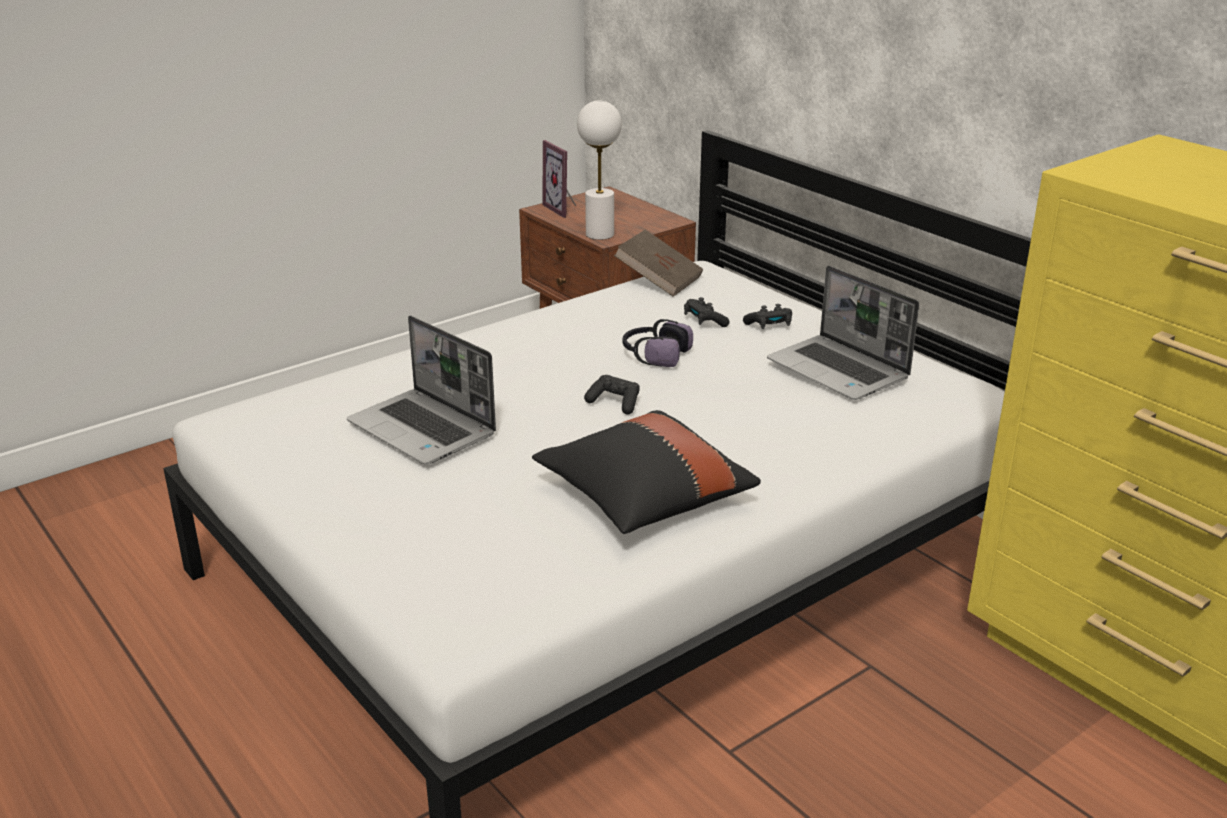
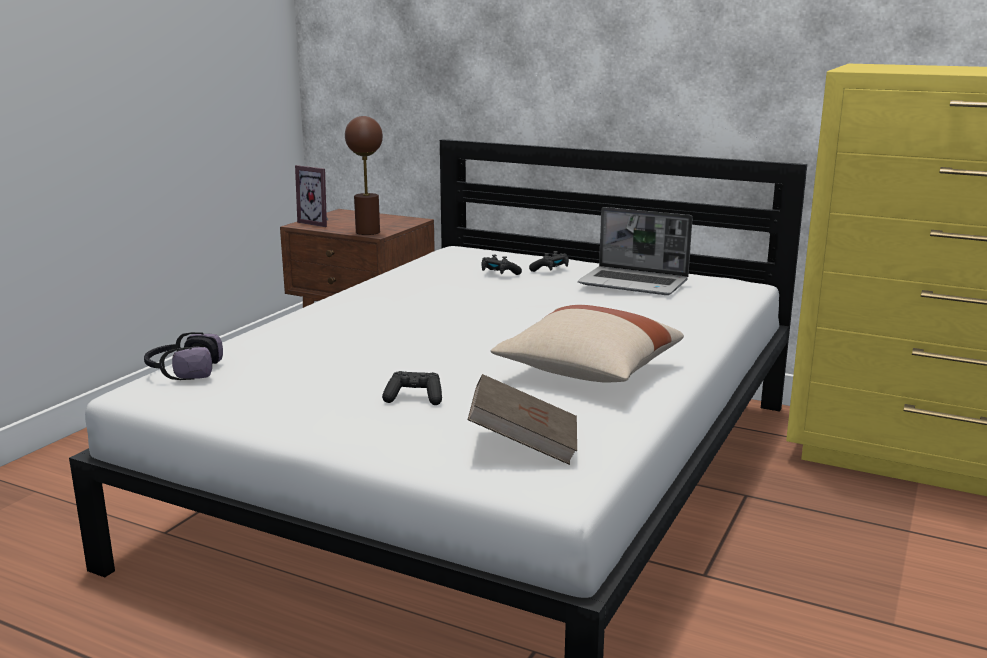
camera: 25 degrees left, 10 degrees down
(424, 429) = (351, 363): laptop -> none
(599, 234) = (367, 232): white table lamp -> brown table lamp
(615, 403) = (493, 324): black game controller -> black game controller (414, 398)
(643, 498) = (587, 372): black pillow -> beige pillow
(654, 355) = (486, 296): headphones -> headphones (183, 371)
(659, 281) = (434, 258): brown book -> brown book (524, 444)

